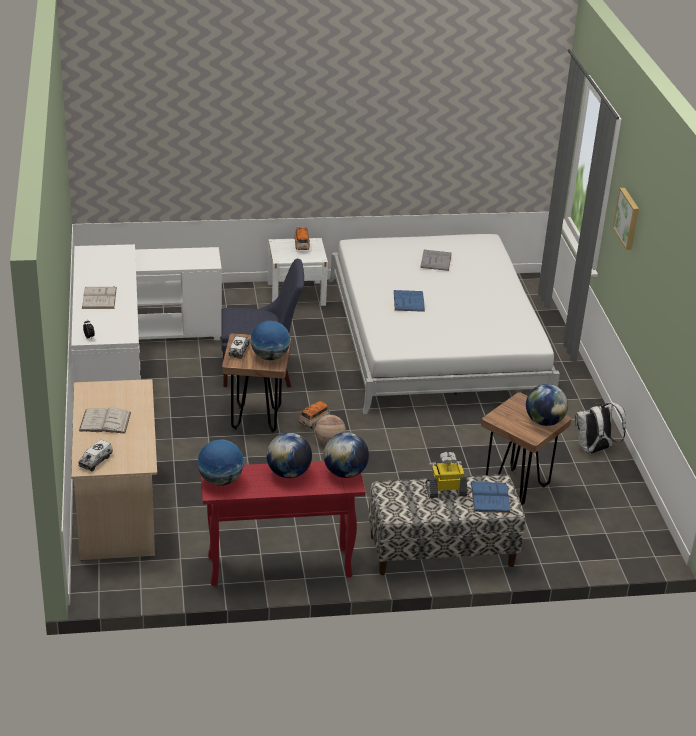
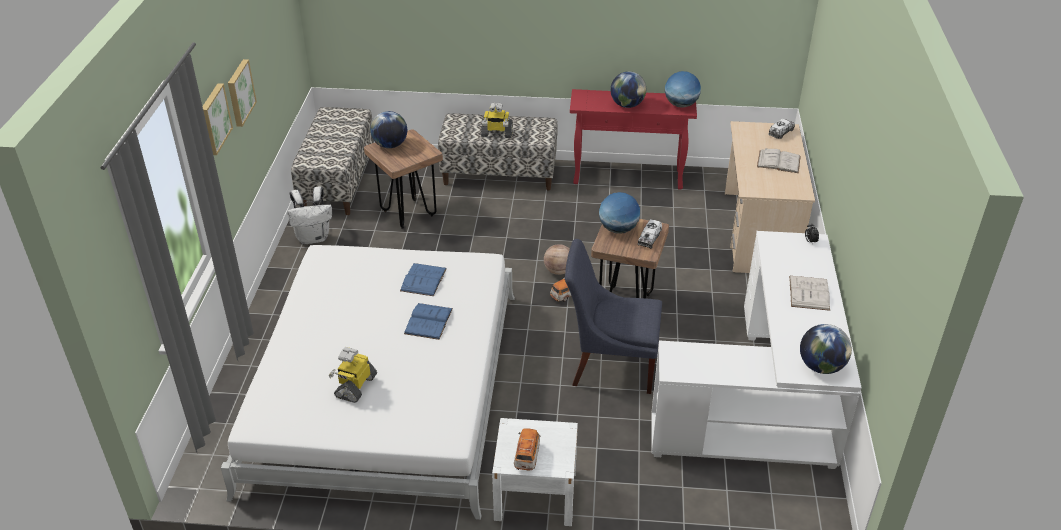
camera: 165 degrees left, 5 degrees up
(345, 473) = (583, 101): globe -> globe (821, 366)
(436, 260) = (355, 386): grey book -> toy robot
(490, 497) = (464, 126): blue book -> blue book (423, 279)
(624, 517) = (338, 182): none -> bench
(647, 262) = (239, 92): none -> picture

